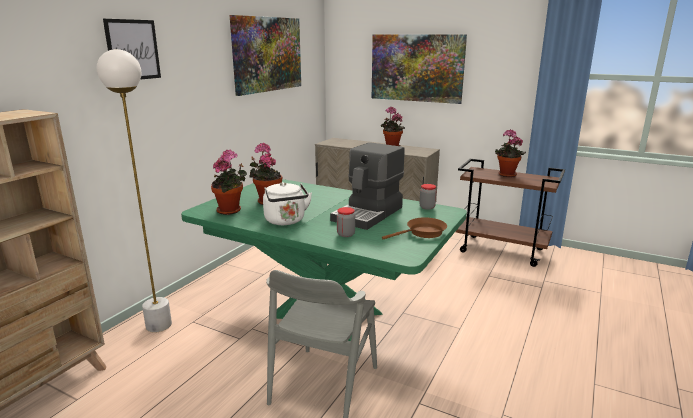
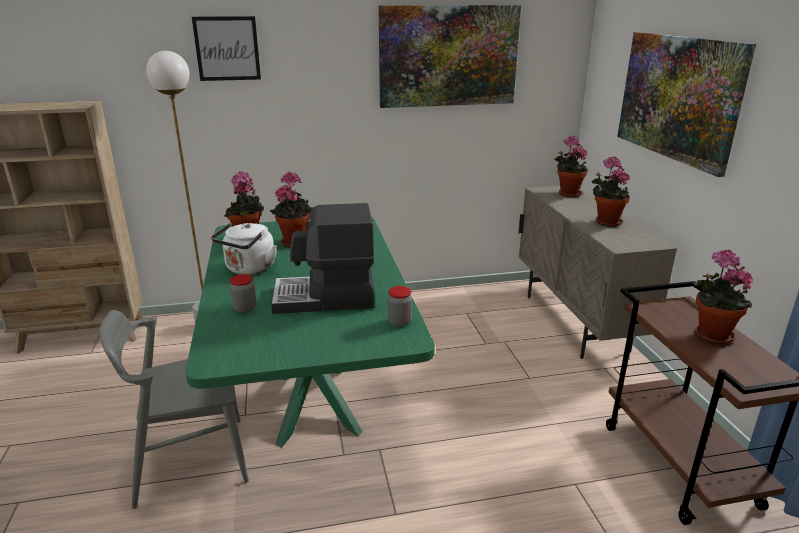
camera: 50 degrees right, 5 degrees up
(342, 141) = (567, 194): none -> potted plant
(423, 233) = (300, 348): brown frying pan -> none

